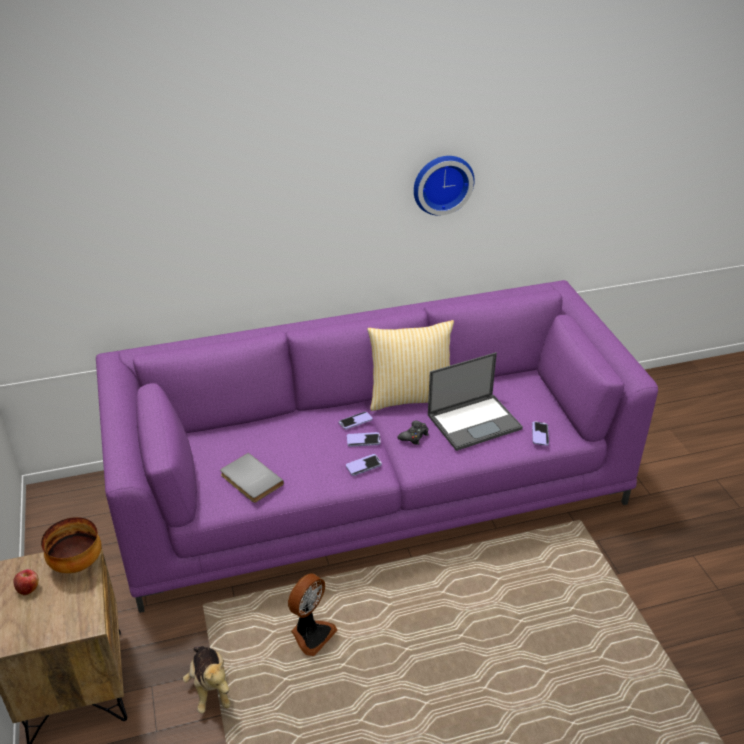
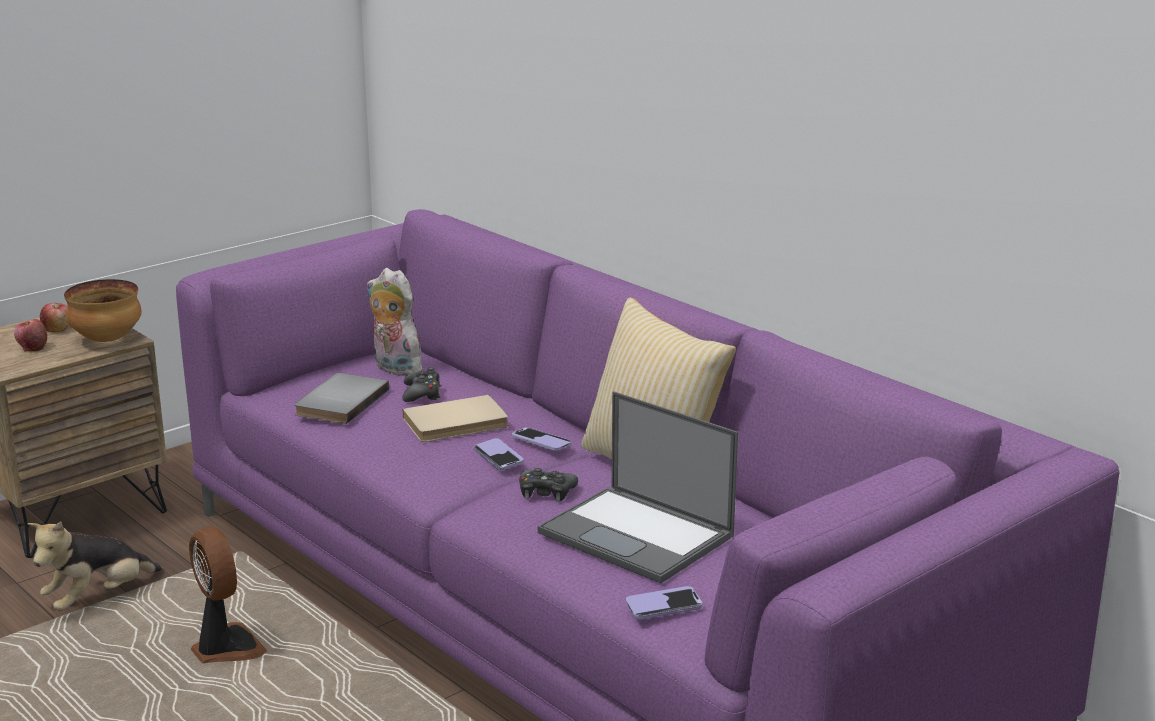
camera: 65 degrees right, 15 degrees down
(54, 607) = (32, 347): none -> apple
(216, 448) = (394, 368): none -> plush toy
(264, 446) = (422, 394): none -> black game controller
(311, 634) = (226, 649): fan -> fan turned 135 degrees counterclockwise
(315, 444) = (457, 424): none -> beige book
(363, 466) = (436, 470): phone -> none
(442, 183) = (886, 112): wall clock -> none

